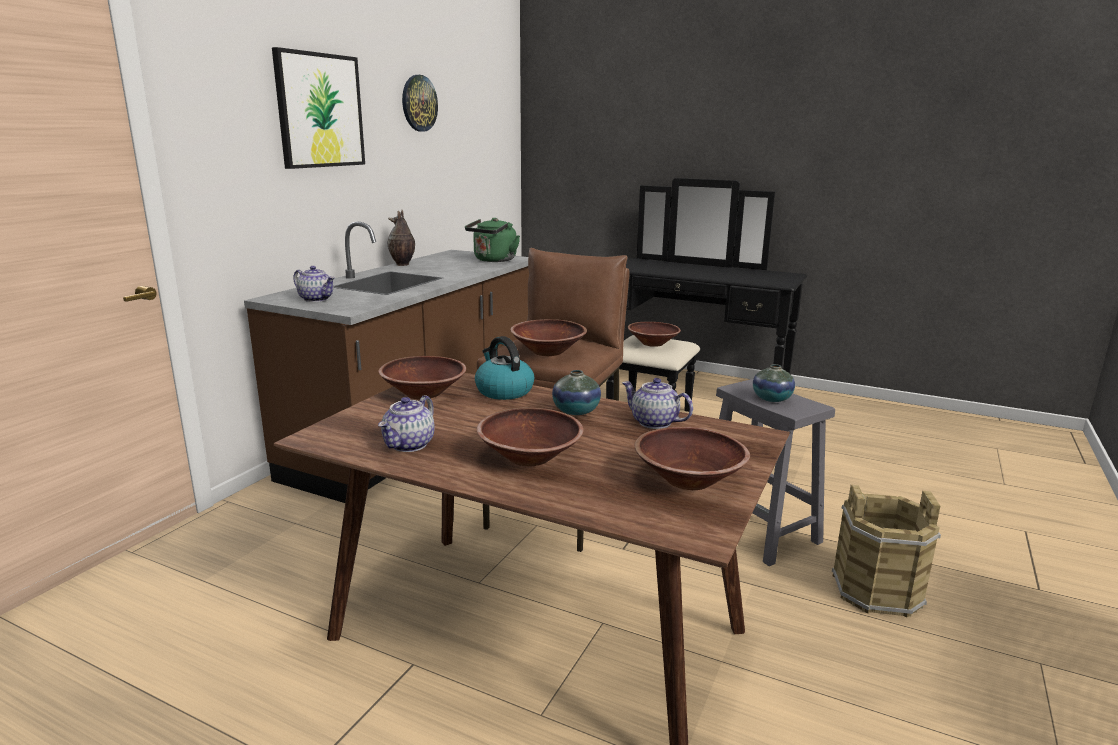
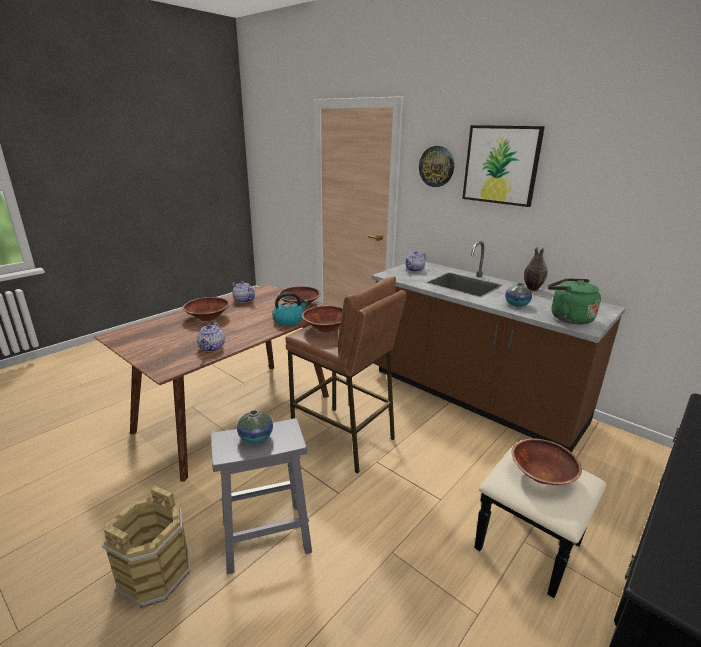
camera: 105 degrees right, 5 degrees up
(419, 103) = (628, 163): wall clock -> wall clock (436, 166)
(576, 411) = (246, 332): vase -> vase (516, 304)
(653, 422) = (212, 348): teapot -> teapot turned 135 degrees clockwise
(688, 480) = (149, 342): brown bowl -> none

